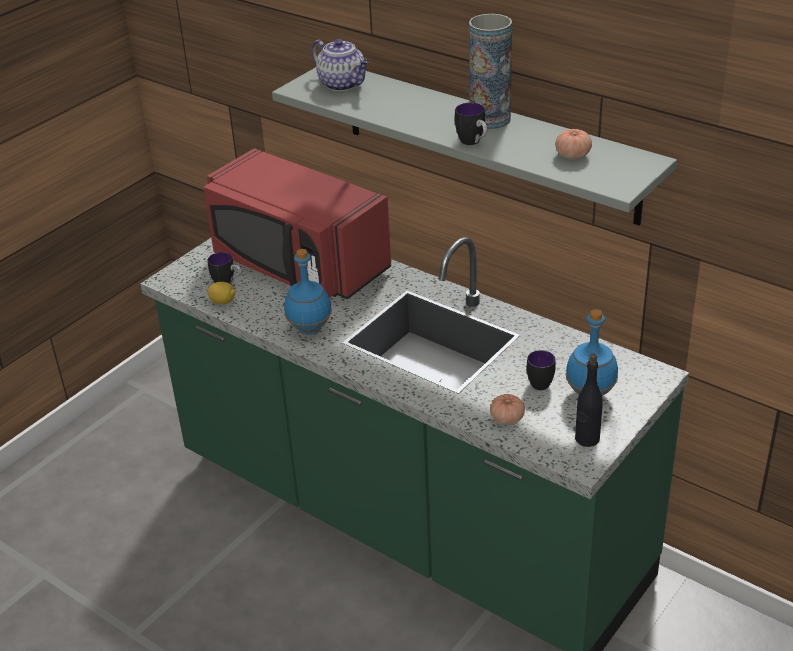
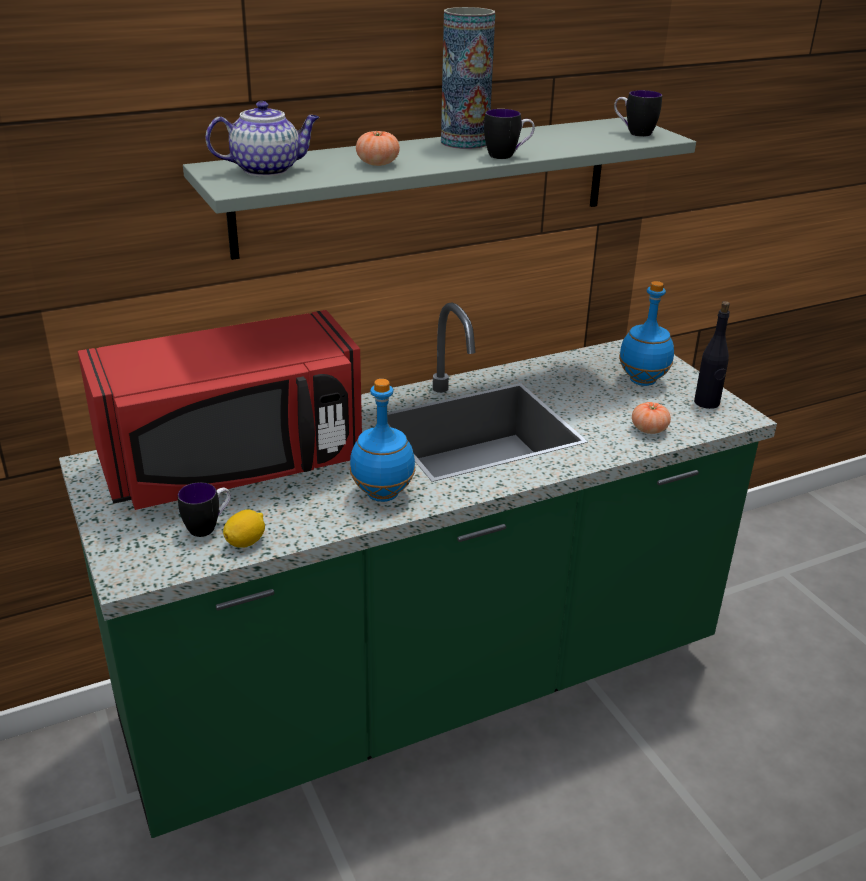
camera: 65 degrees left, 5 degrees down
(539, 381) = (603, 397): mug -> mug (634, 133)
(573, 155) = (583, 136): tomato -> tomato (377, 163)

